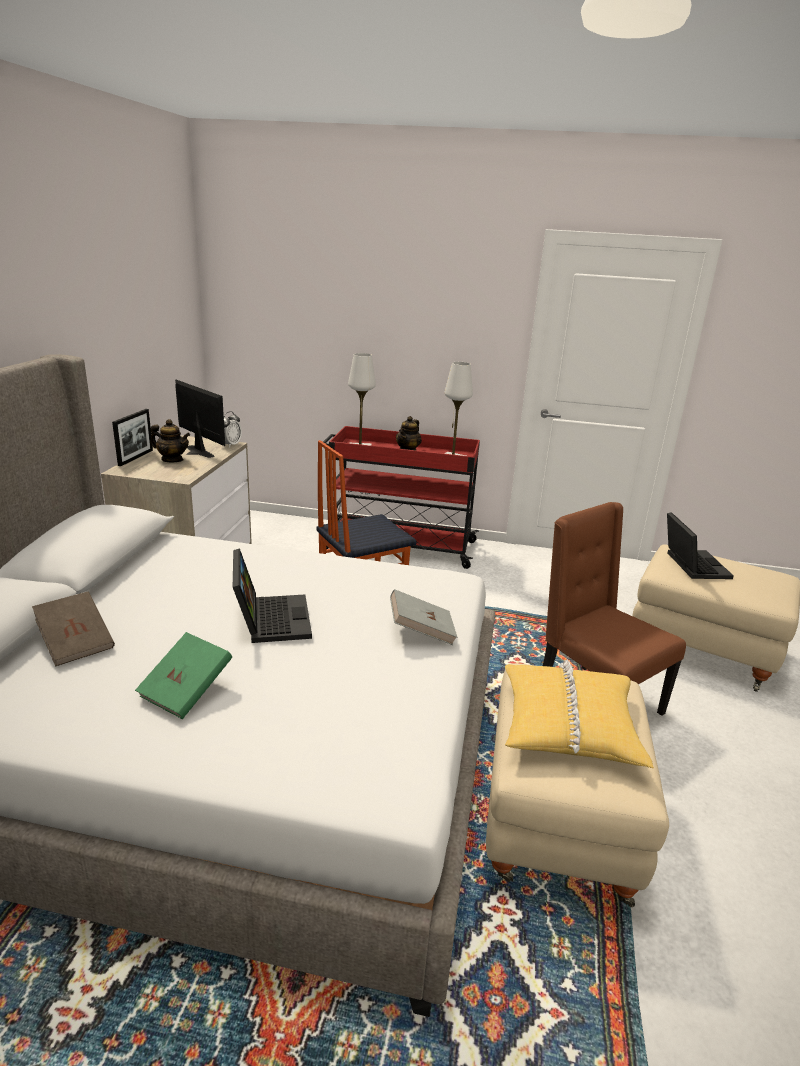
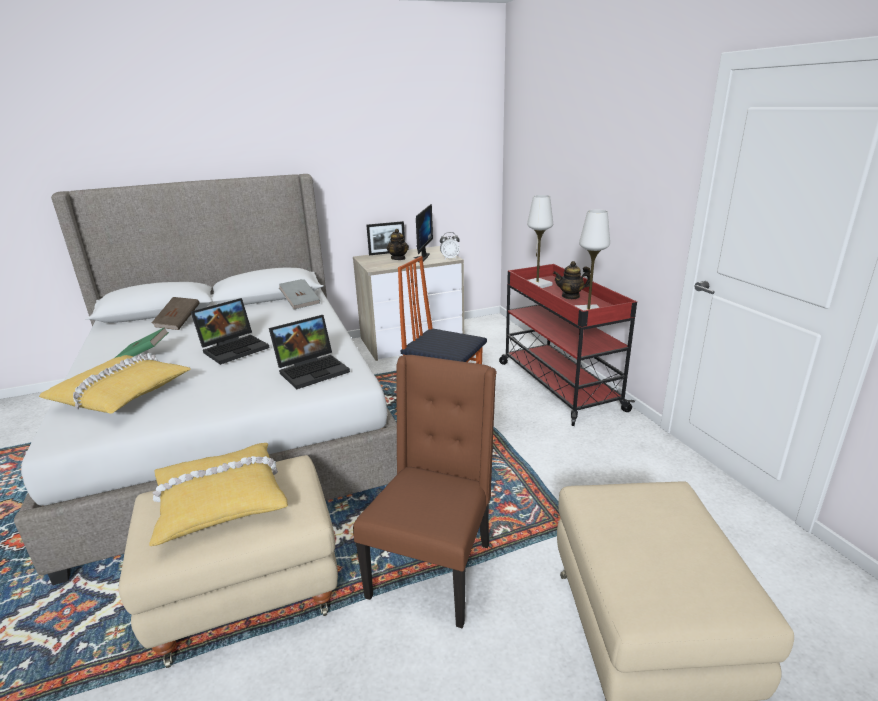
camera: 60 degrees right, 0 degrees up
(315, 724) = (122, 393): none -> yellow pillow
(421, 631) = (256, 390): grey book -> grey book (300, 302)
(691, 564) = (638, 508): laptop -> laptop (313, 369)

